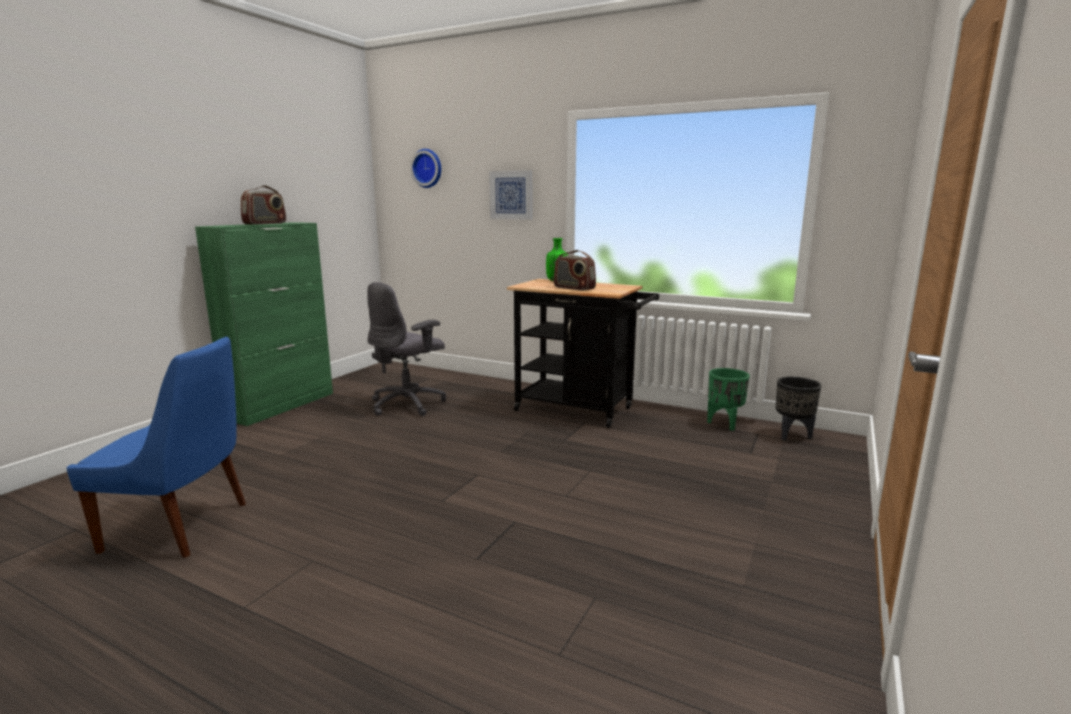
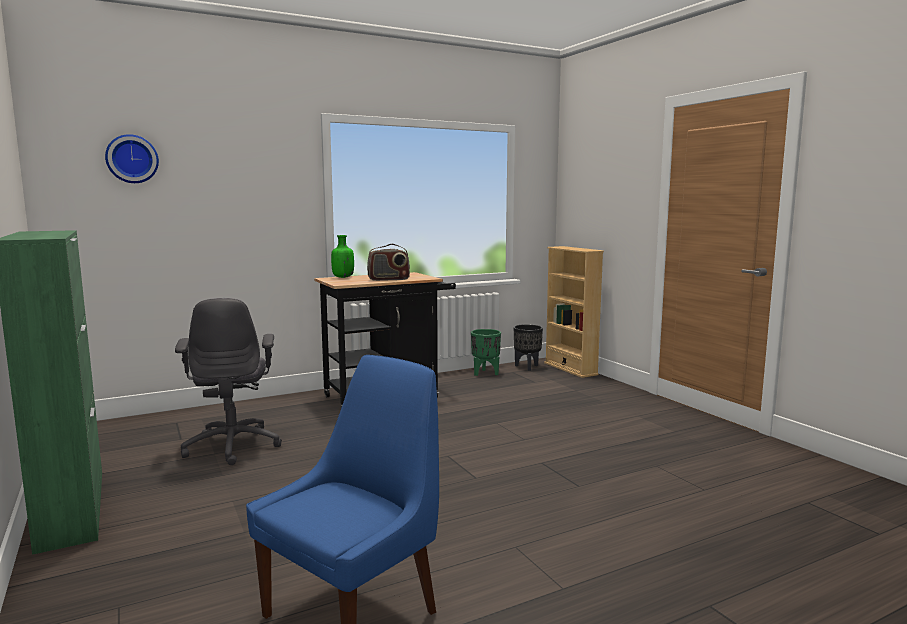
camera: 55 degrees left, 5 degrees down
(265, 223) = (37, 233): radio -> none
(511, 195) = (258, 193): picture -> none
(845, 458) = (570, 369): none -> beige bookcase

